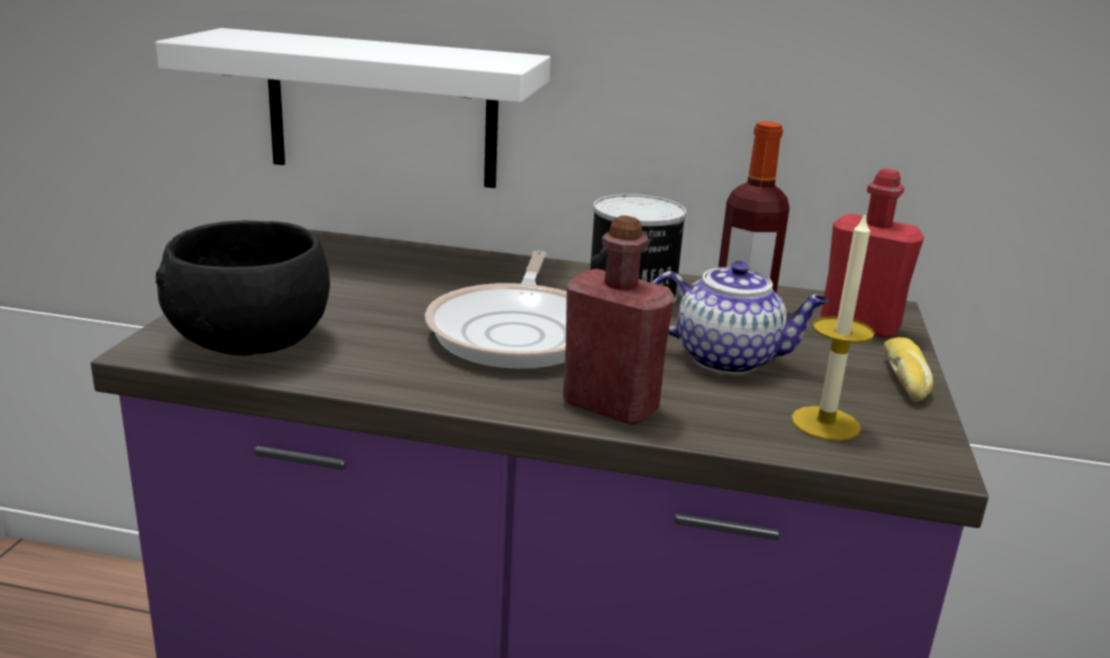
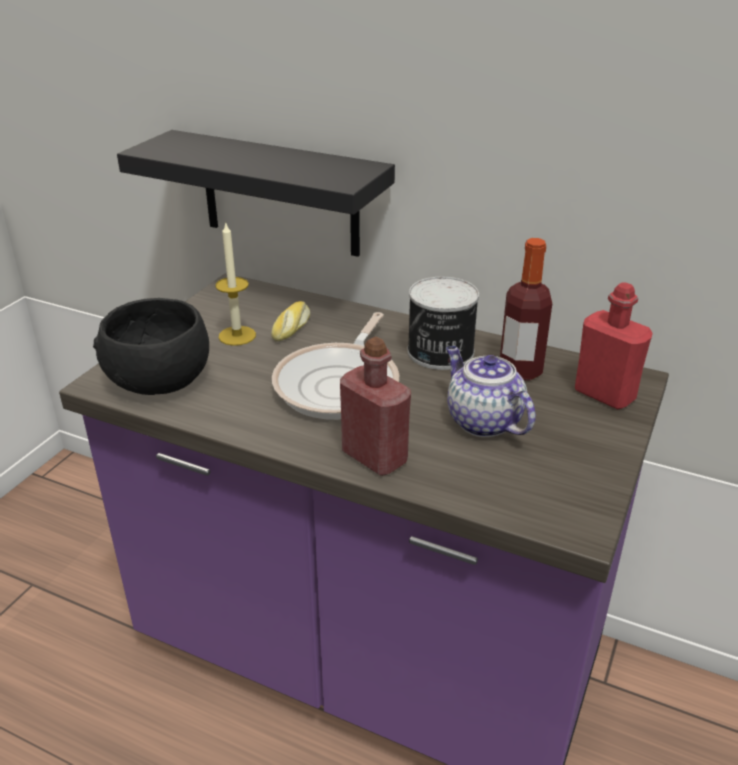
camera: 15 degrees right, 10 degrees up
(382, 109) = (280, 194): white shelf -> black shelf
(729, 359) = (482, 421): teapot -> teapot turned 150 degrees counterclockwise
(825, 423) = (522, 487): candle -> candle (237, 336)
(906, 380) = (610, 452): bread -> bread (292, 327)

